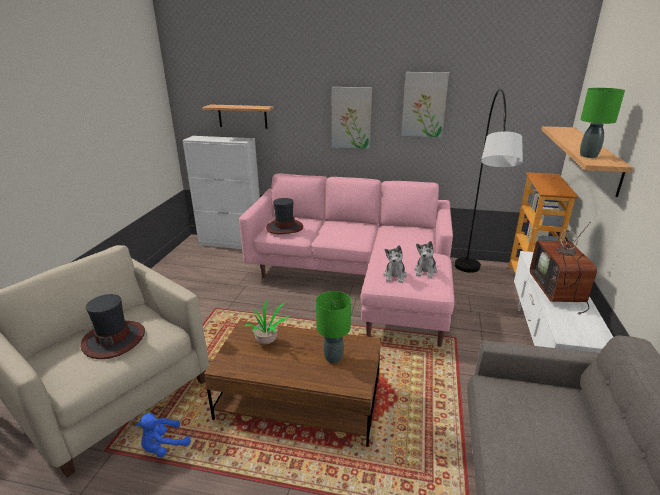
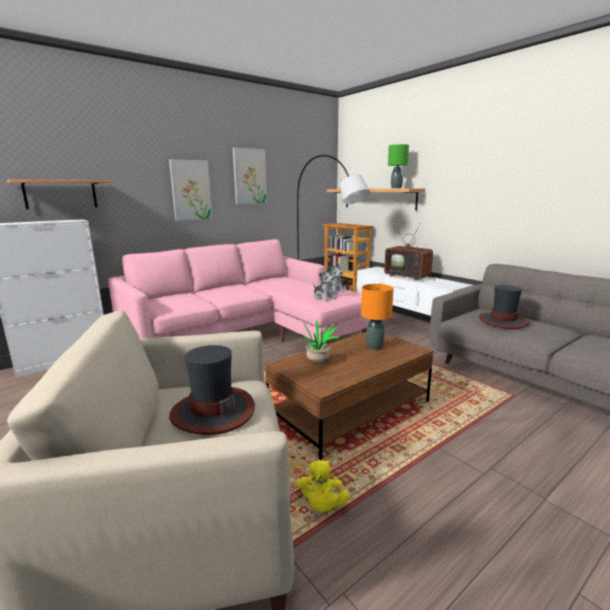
camera: 50 degrees left, 10 degrees down
(164, 446) = (321, 505): blue plush toy -> yellow plush toy
(284, 227) = (174, 301): hat -> hat (503, 321)
(334, 358) = (375, 347): green table lamp -> orange table lamp

